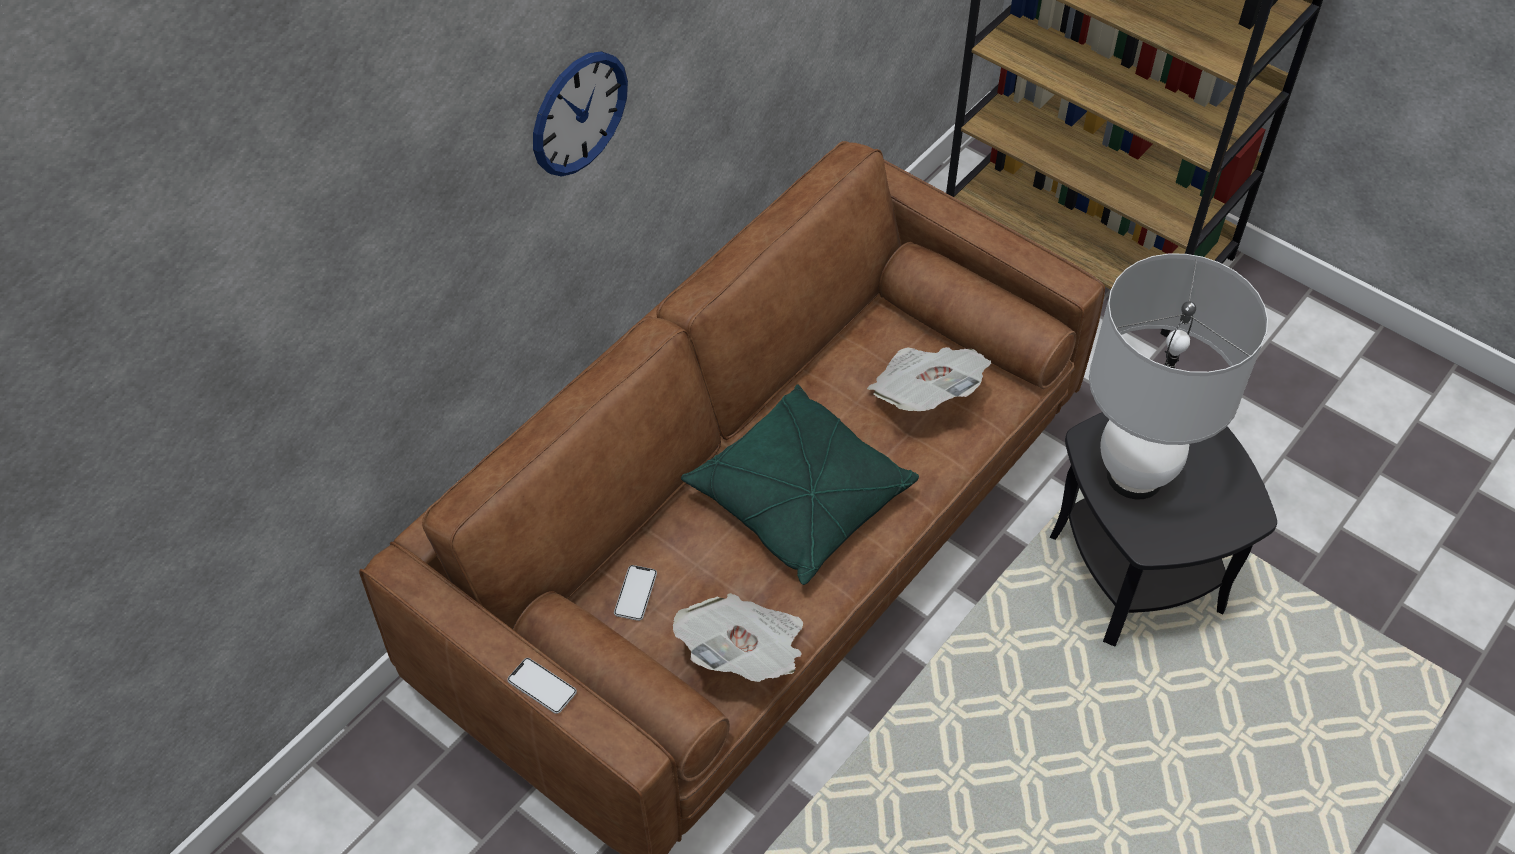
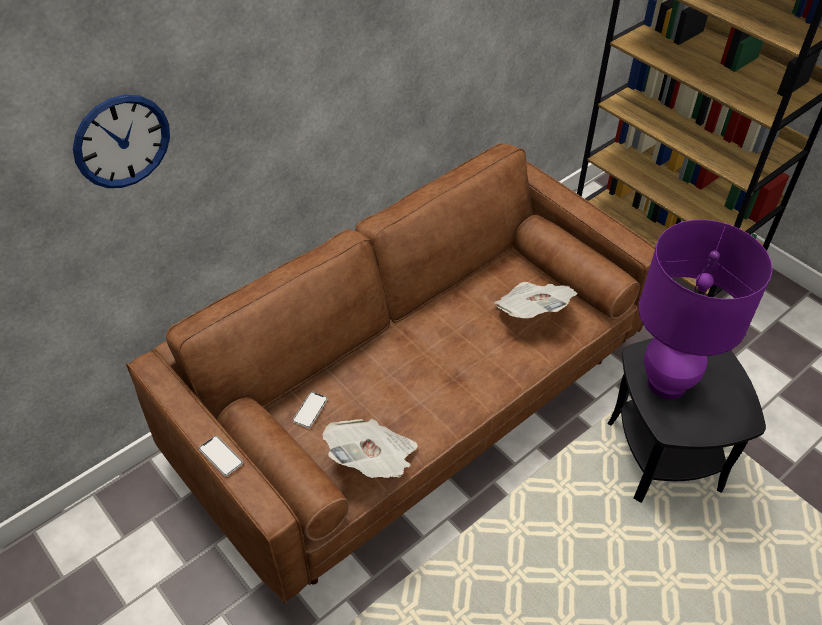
camera: 10 degrees right, 5 degrees down
(579, 113) = (309, 75): wall clock -> wall clock (122, 141)
(799, 498) = (433, 365): green pillow -> none
(1134, 476) = (666, 383): white table lamp -> purple table lamp

